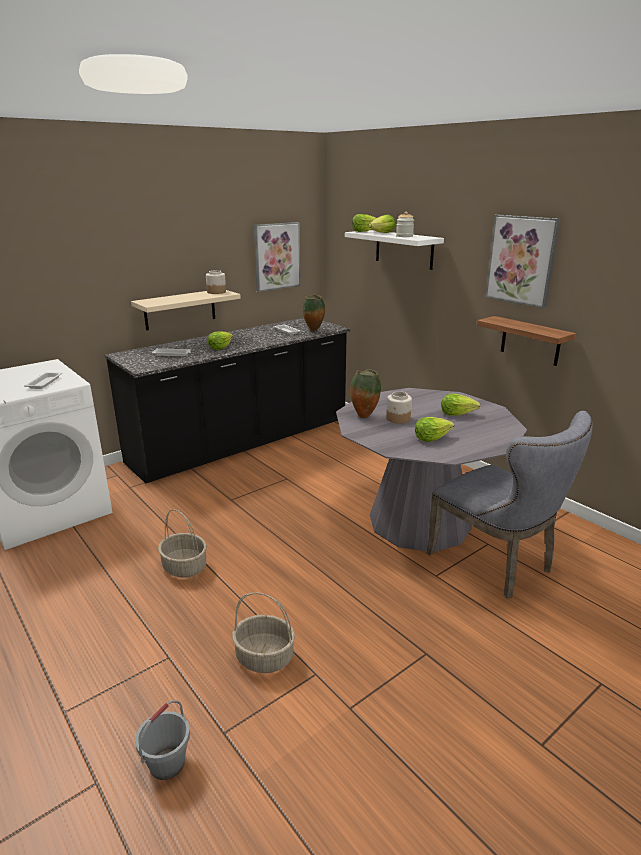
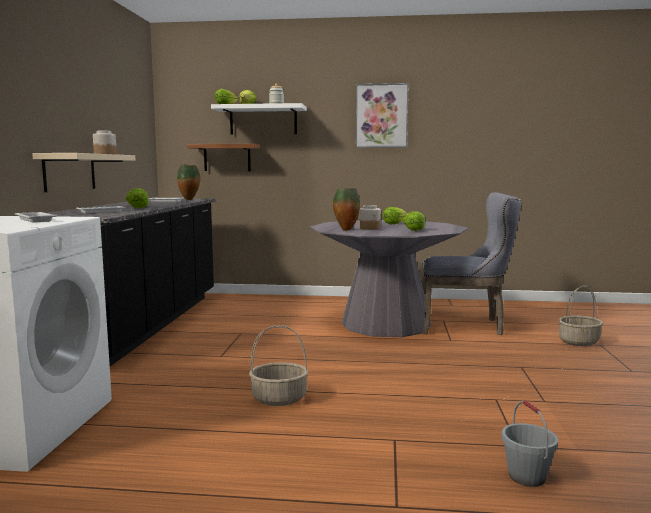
camera: 45 degrees left, 15 degrees down
(263, 658) = (452, 408): basket -> basket (579, 342)
(276, 256) = (130, 130): picture -> none
(530, 341) = (397, 175): shelf -> shelf (227, 157)

